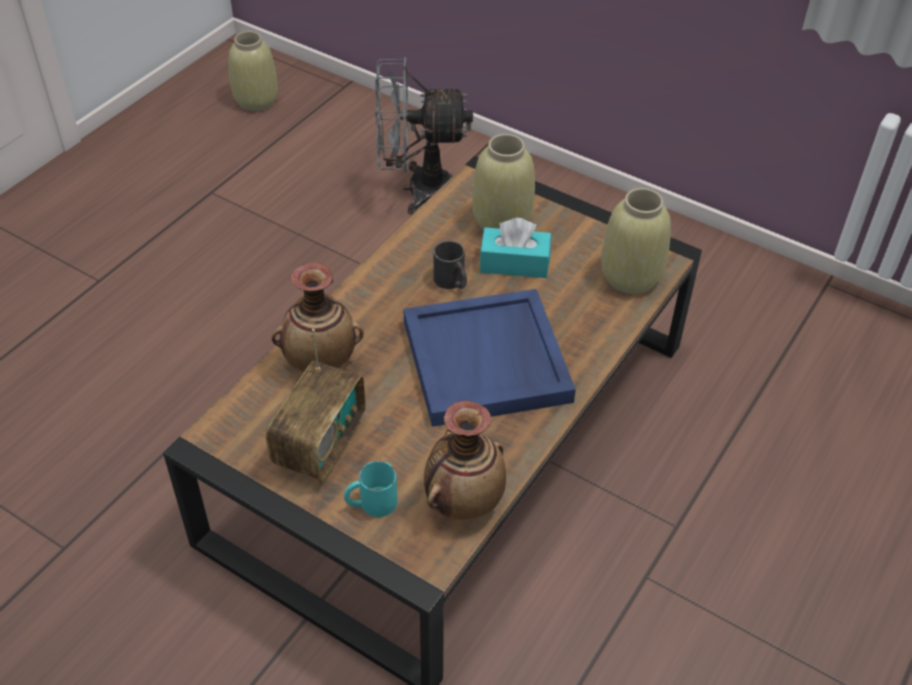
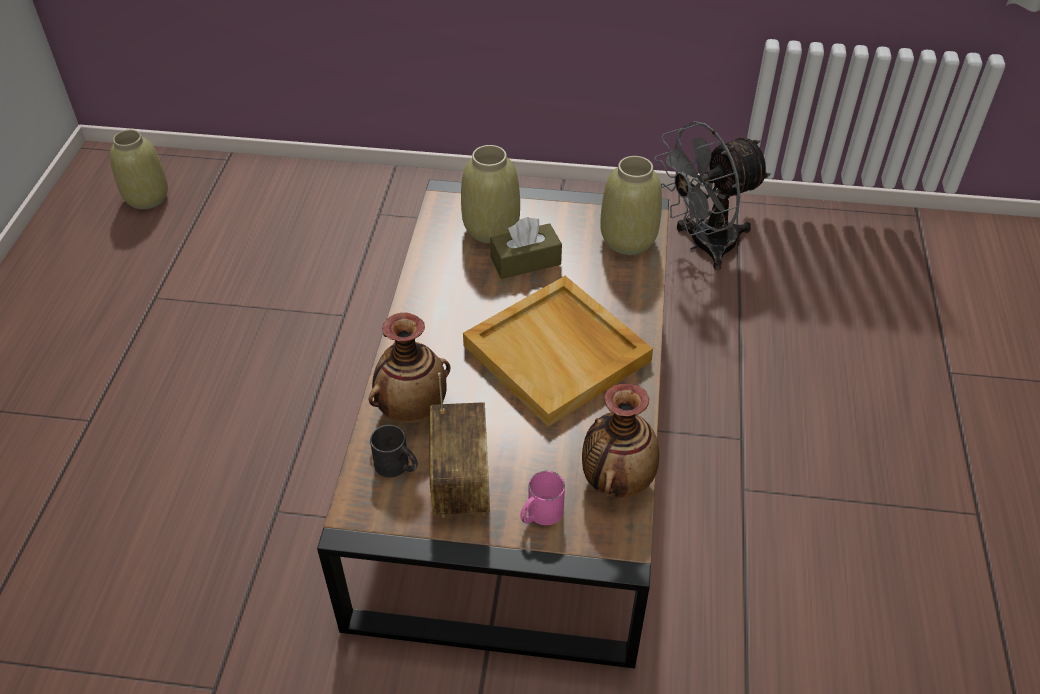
camera: 25 degrees left, 0 degrees up
(371, 503) = (540, 514): turquoise mug -> pink mug
(417, 190) = (354, 232): grey fan -> grey fan (702, 245)
(452, 282) = (483, 295): black mug -> black mug (397, 466)
(487, 362) = (558, 353): blue tray -> beige tray
(514, 263) = (525, 261): turquoise tissue box -> brown tissue box

